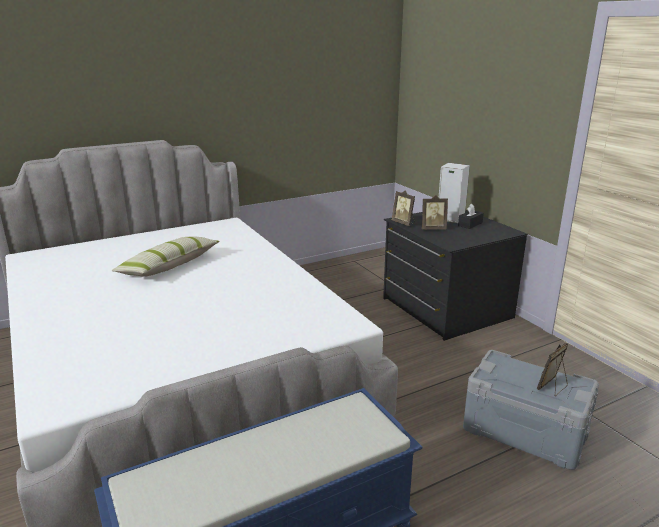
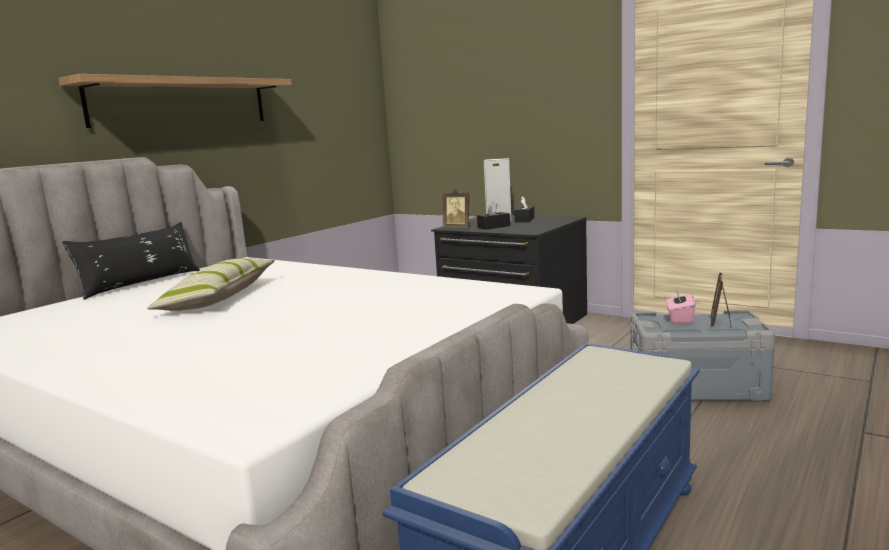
camera: 25 degrees left, 10 degrees down
(149, 233) = (141, 283): none -> black pillow
(202, 95) = (181, 102): none -> shelf
(433, 228) = (493, 226): picture frame -> black tissue box
(523, 370) = (680, 319): none -> pink tissue box

